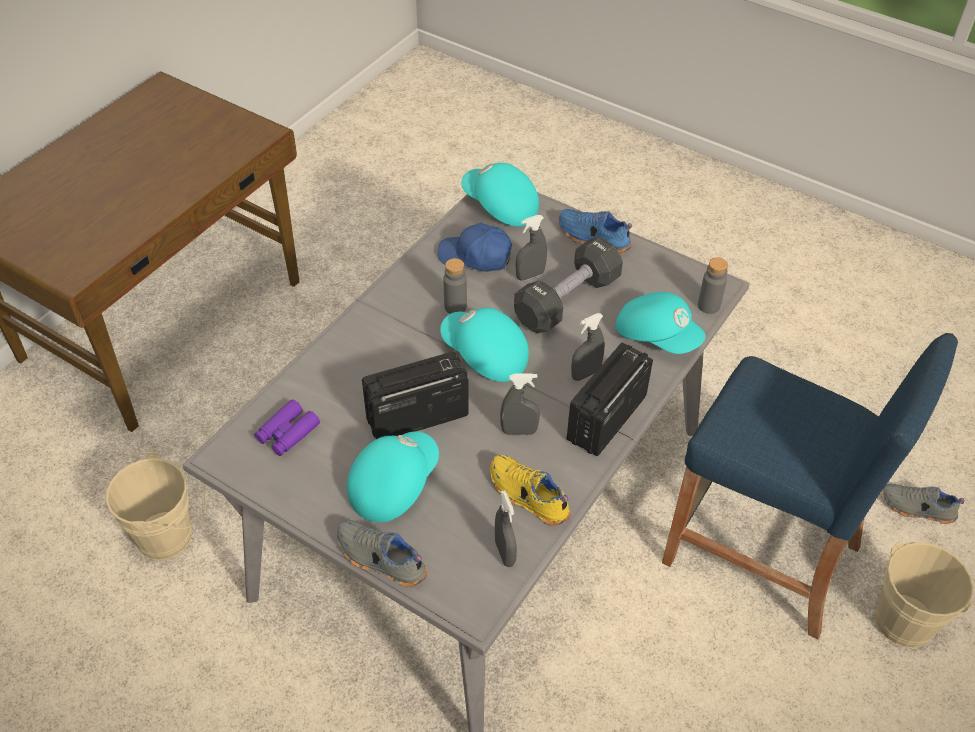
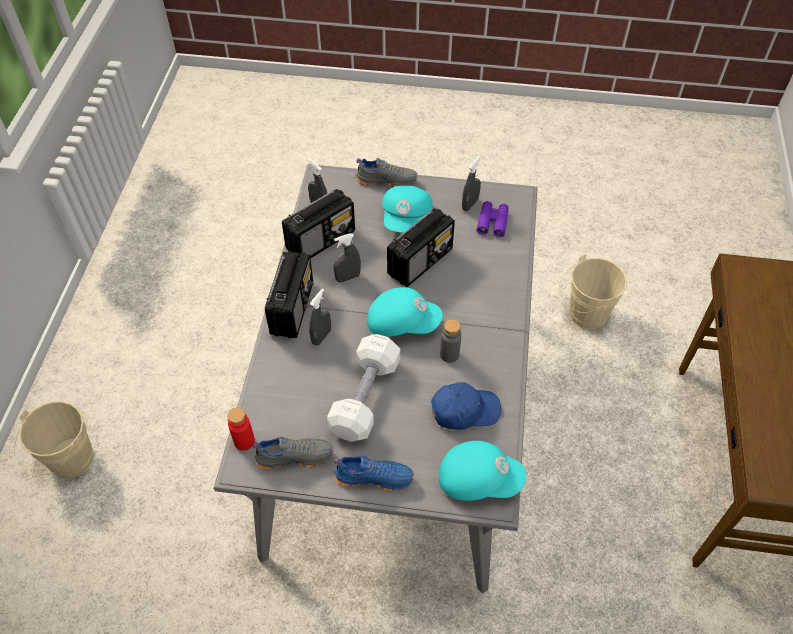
camera: 155 degrees right, 5 degrees up
(527, 497) = (321, 240): yellow shoe -> radio
(530, 275) = (408, 410): grey spray bottle -> grey spray bottle (470, 204)
(567, 300) = (365, 397): black dumbbell -> white dumbbell
(657, 336) = (278, 392): turquoise cap -> none
(708, 306) = (244, 441): grey bottle -> red bottle
(761, 554) = (183, 468): blue stool -> none
(917, 509) = (57, 563): grey shoe -> grey shoe (294, 455)

